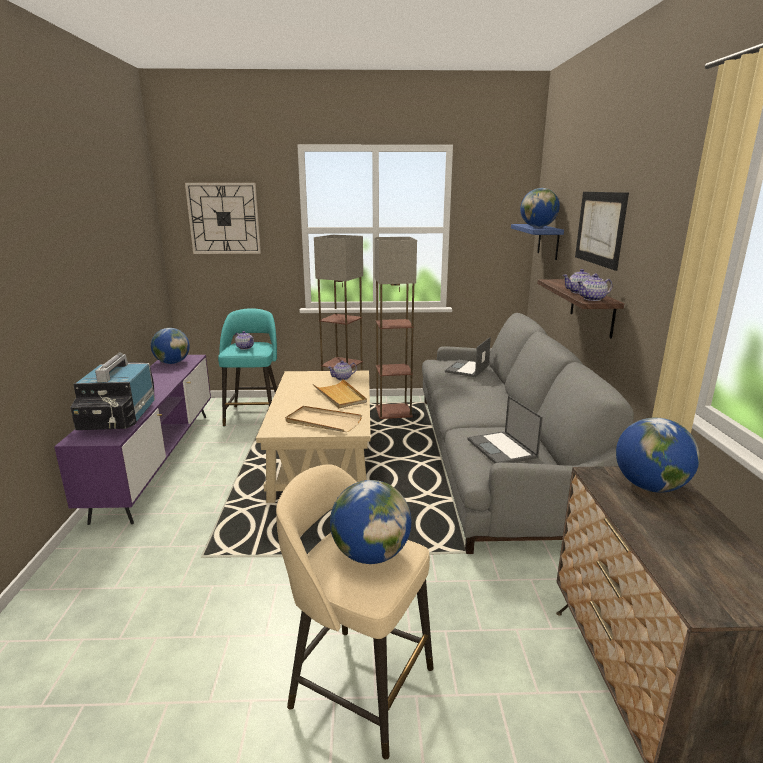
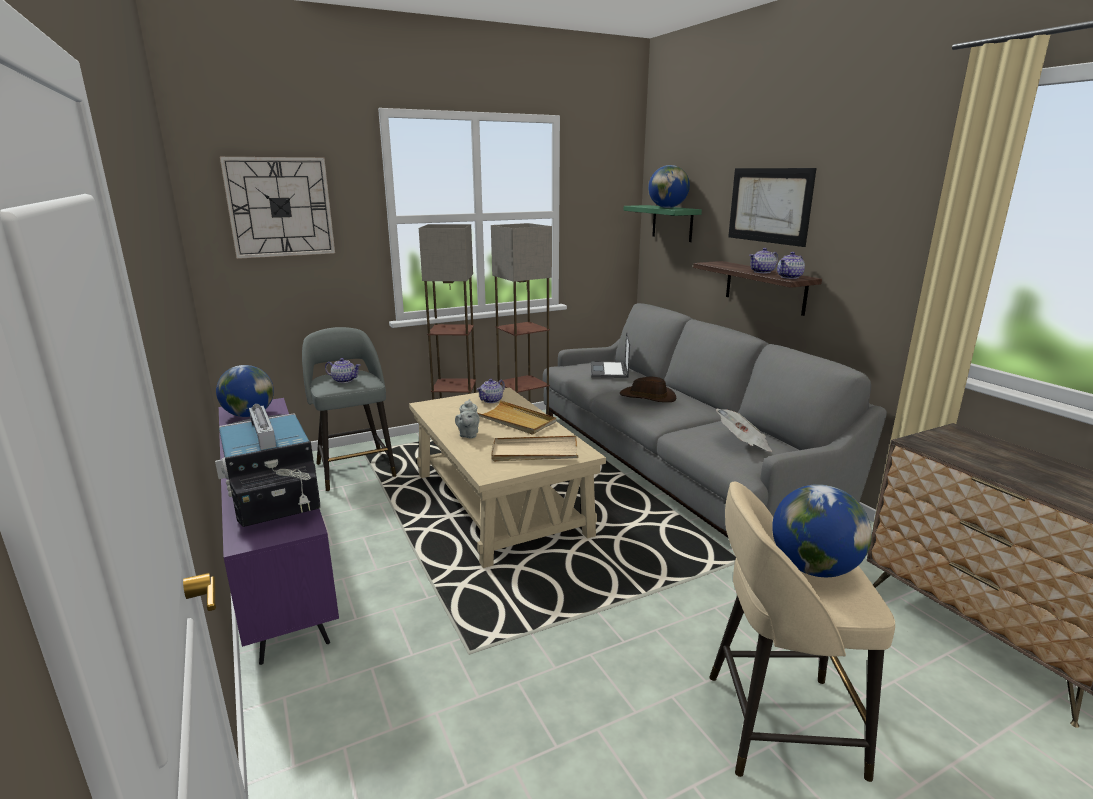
camera: 25 degrees left, 0 degrees up
(254, 414) = (355, 469): turquoise stool -> grey stool
(294, 400) = (468, 435): none -> grey teapot
(469, 395) = (648, 397): none -> brown hat
(502, 449) = (743, 444): laptop -> newspaper
(548, 241) = (672, 223): blue shelf -> green shelf
(649, 487) = (967, 443): globe -> none

